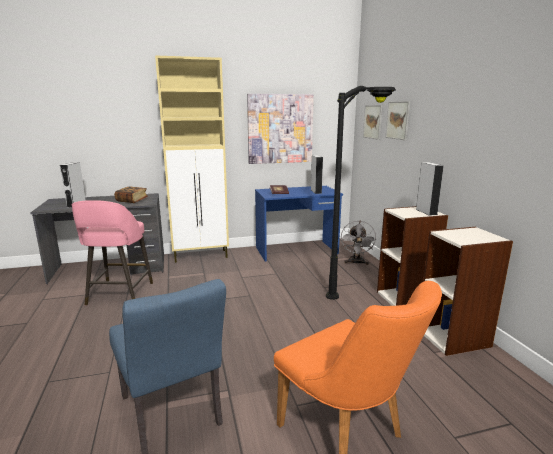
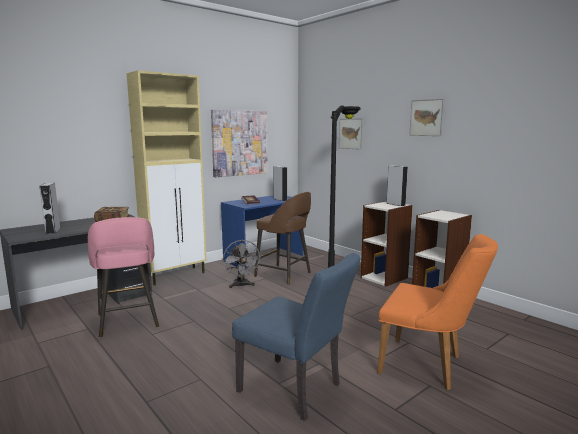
camera: 25 degrees left, 5 degrees down
(297, 273) = (284, 275): none -> brown stool
(356, 263) = (324, 260): grey fan -> grey fan (241, 285)
(372, 122) = (321, 135): picture -> picture (426, 117)

